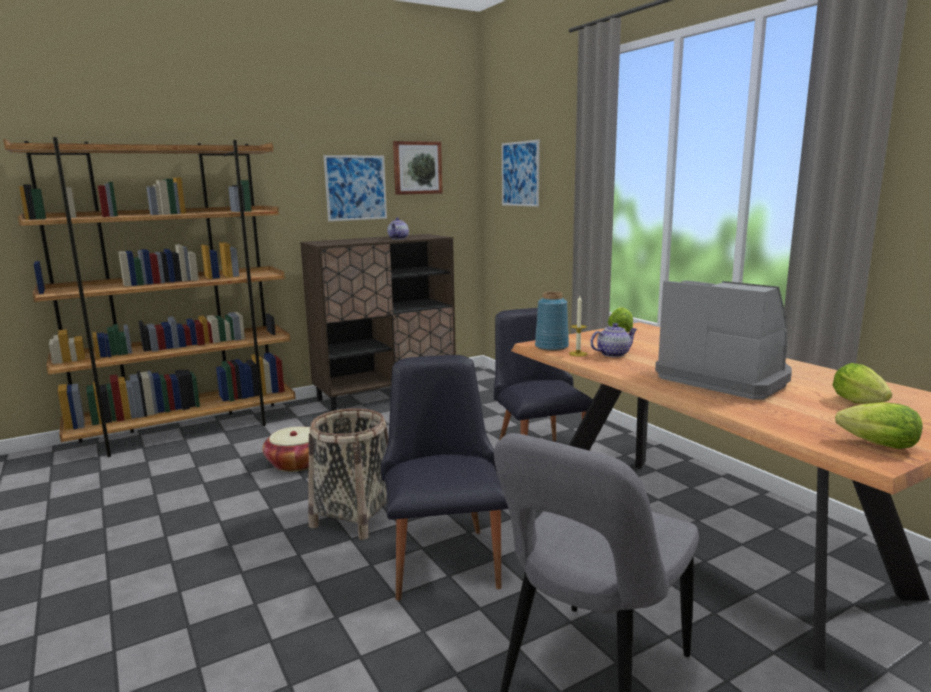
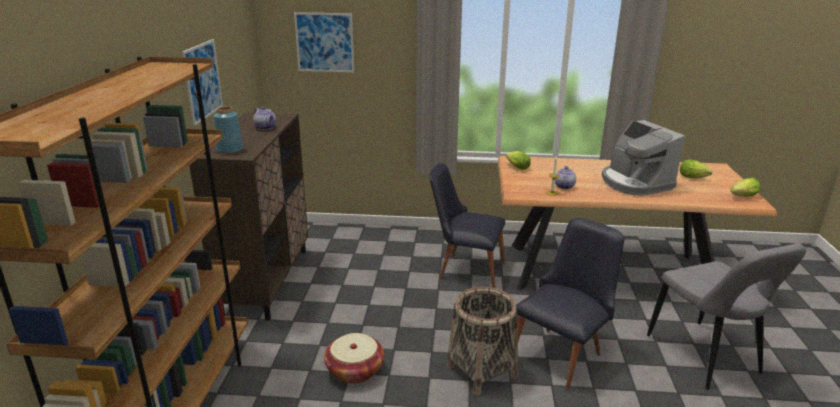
camera: 55 degrees left, 10 degrees up
(417, 168) = (229, 45): picture -> none
(444, 554) = (562, 353): black chair -> black chair turned 105 degrees clockwise
(552, 347) = (528, 193): blue vase -> blue vase (230, 149)
(724, 378) = (634, 183): coffee machine -> coffee machine turned 105 degrees counterclockwise

